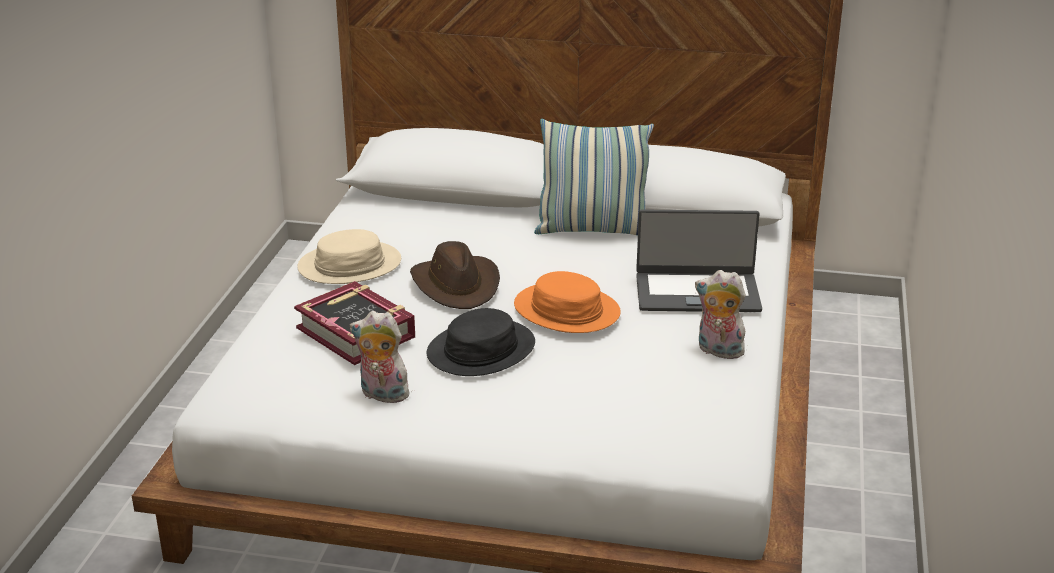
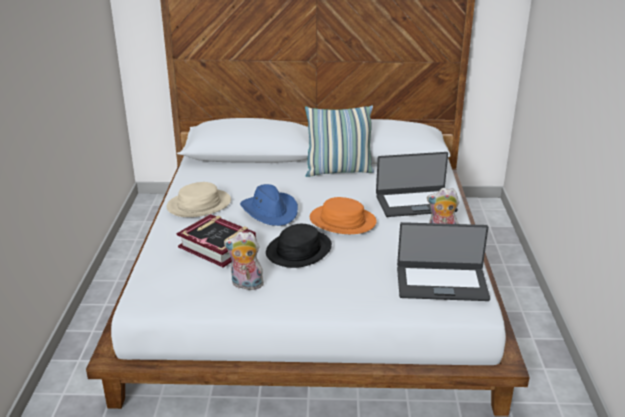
camera: 10 degrees left, 0 degrees up
(456, 285) = (270, 211): brown hat -> blue hat
(687, 422) = (441, 283): none -> laptop

